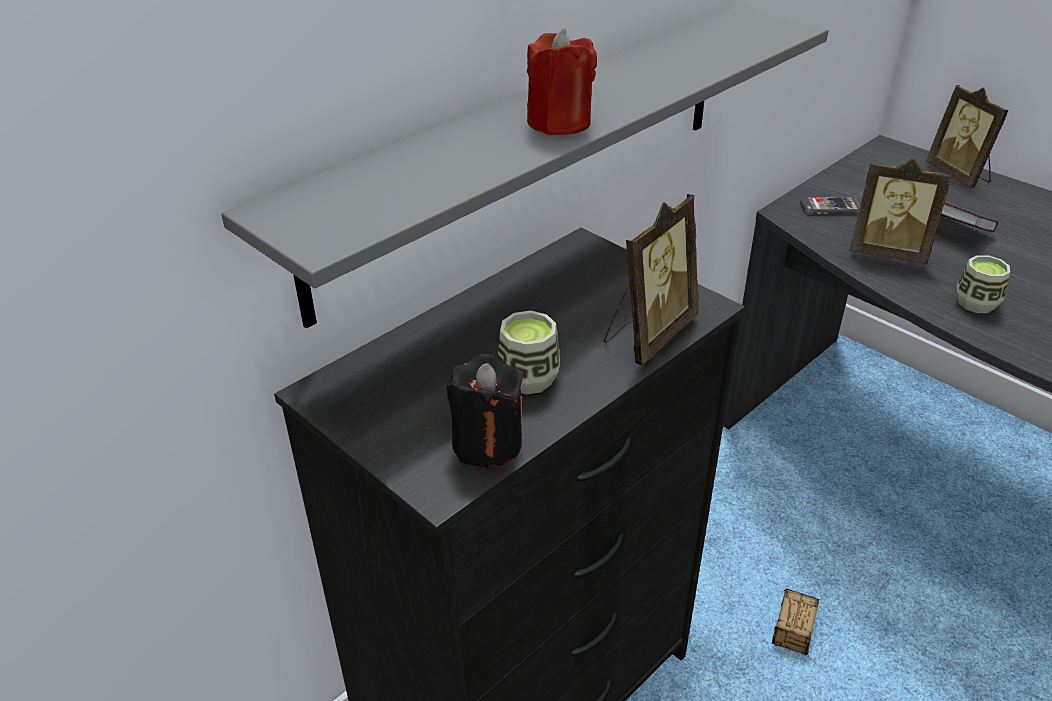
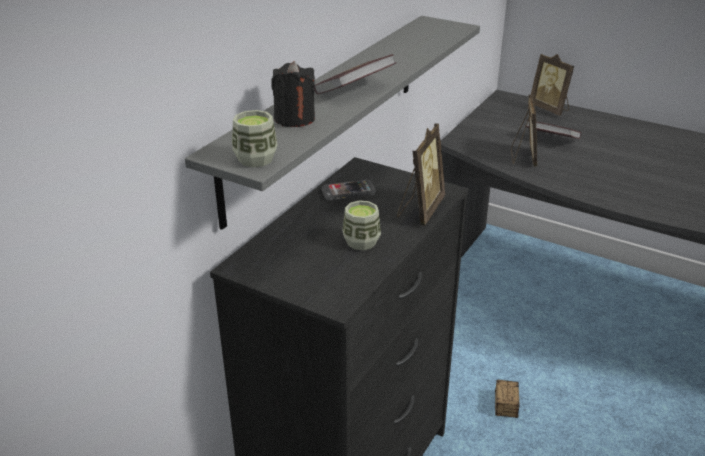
camera: 15 degrees left, 5 degrees down
(487, 443) = (353, 278): black candle -> black candle (294, 119)
(559, 122) = (354, 90): red candle -> book
(830, 208) = (481, 136): phone -> phone (348, 192)
(888, 252) = (523, 157): picture frame -> picture frame turned 90 degrees counterclockwise
(976, 303) = (581, 180): cup -> cup (256, 159)

